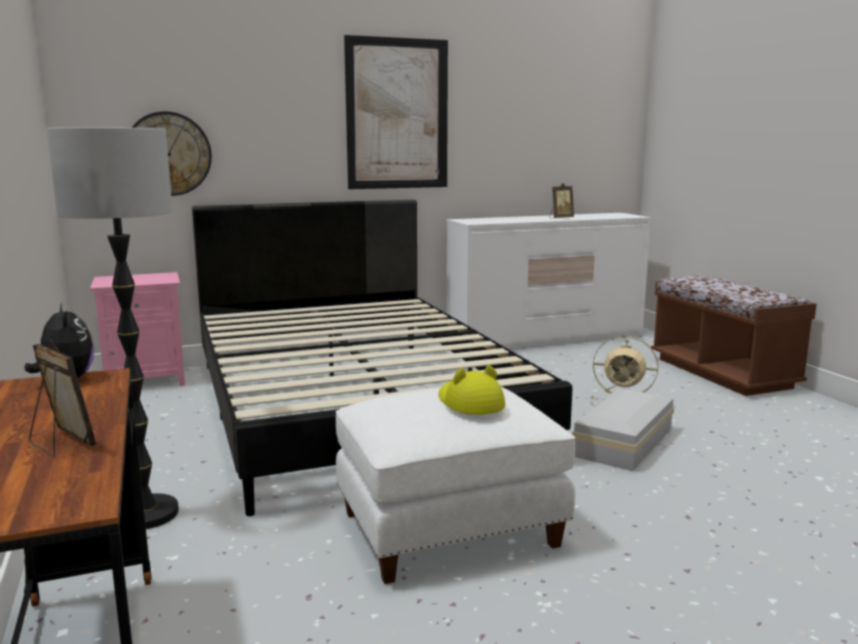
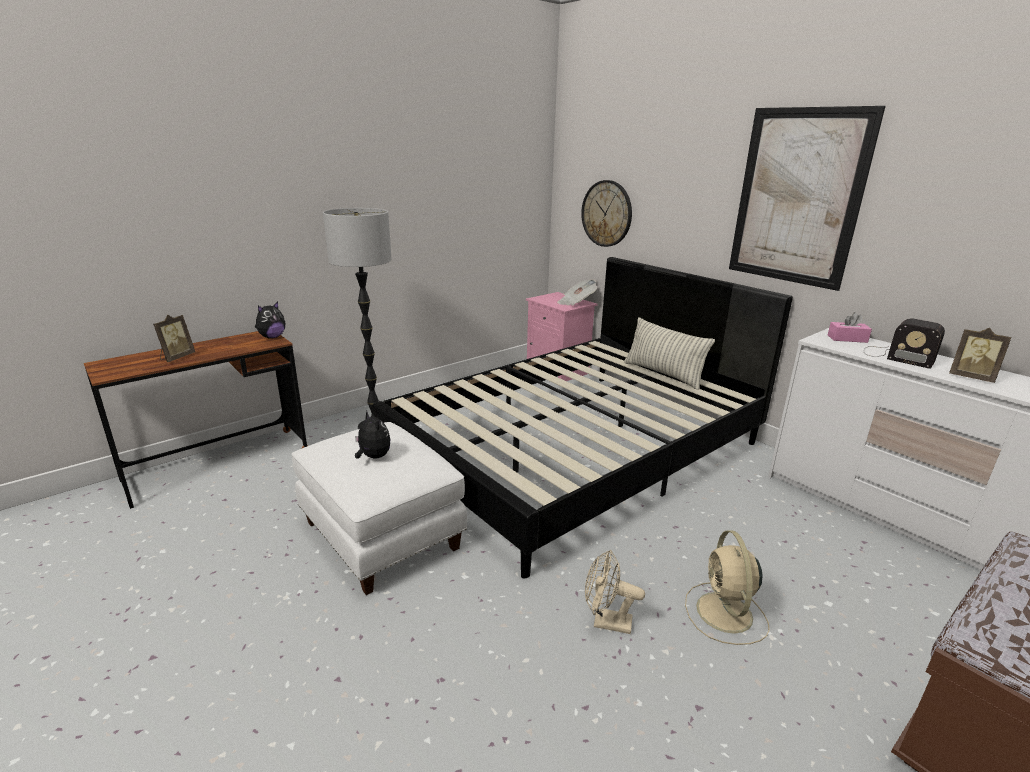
camera: 70 degrees right, 10 degrees up
(158, 276) = (576, 303): none -> newspaper
(333, 310) = (663, 374): none -> pillow
(469, 402) = (373, 457): yellow hat -> plush toy
(475, 220) = (847, 339): none -> pink tissue box
(516, 219) = (895, 356): none -> radio
(626, 442) = (606, 622): white storage box -> beige fan

